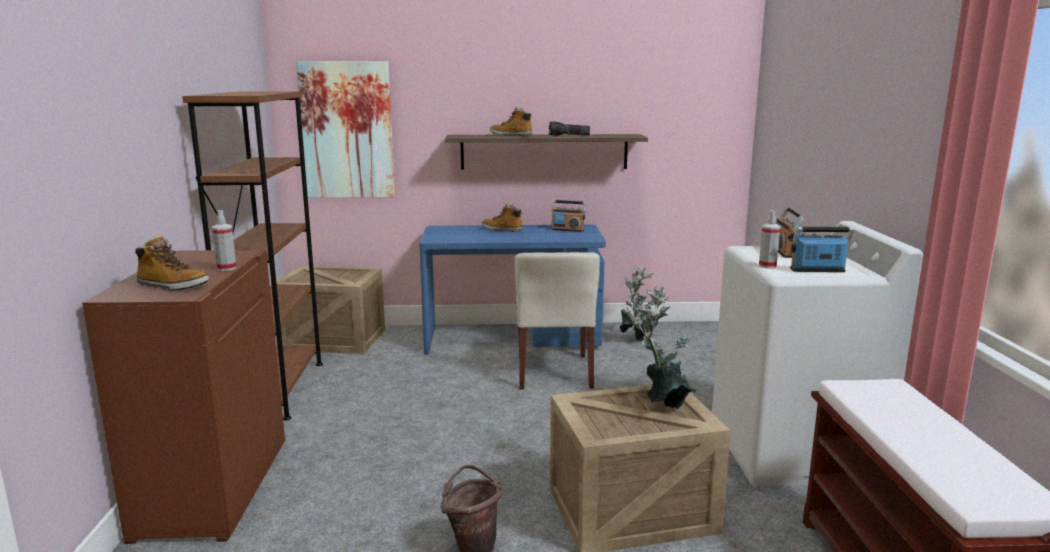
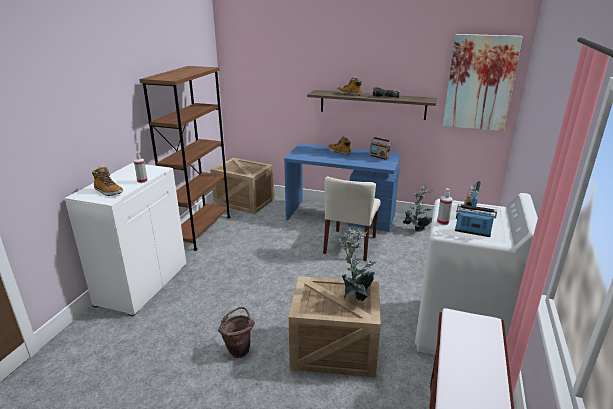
camera: 20 degrees right, 10 degrees up
(212, 487) = (142, 284): brown cabinet -> white cabinet
(347, 130) = (258, 83): picture -> picture (480, 83)

